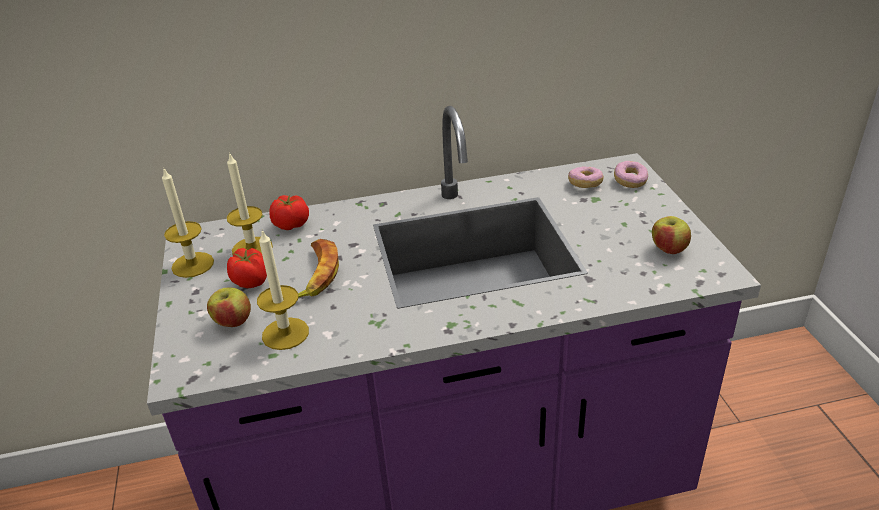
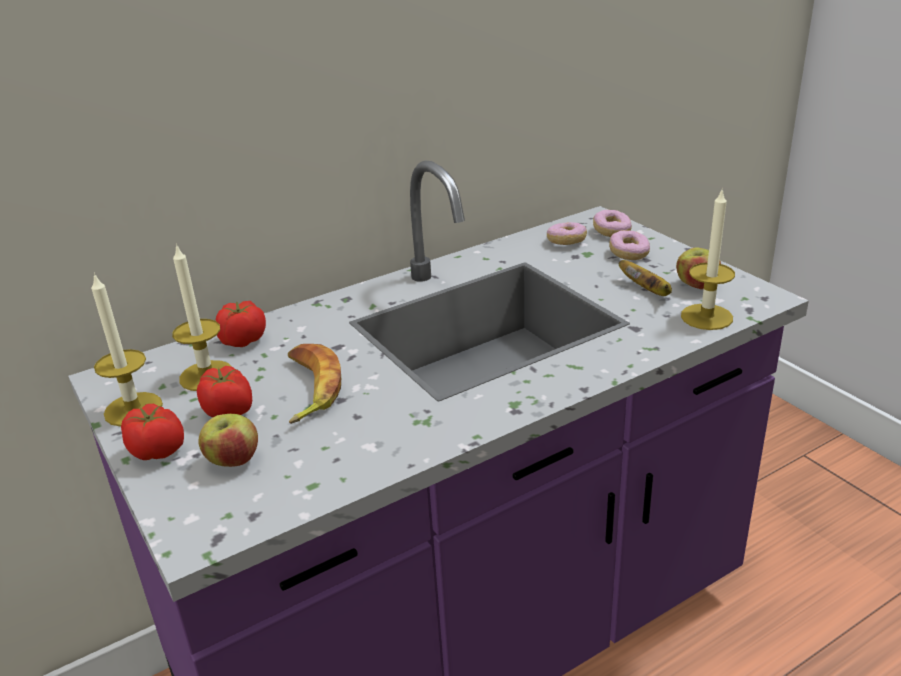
camera: 20 degrees left, 5 degrees down
(191, 302) = (158, 451): none -> tomato
(285, 333) = (314, 458): candle -> candle (706, 317)
(623, 245) = (647, 290): none -> banana
(630, 206) = (629, 254): none -> donut

